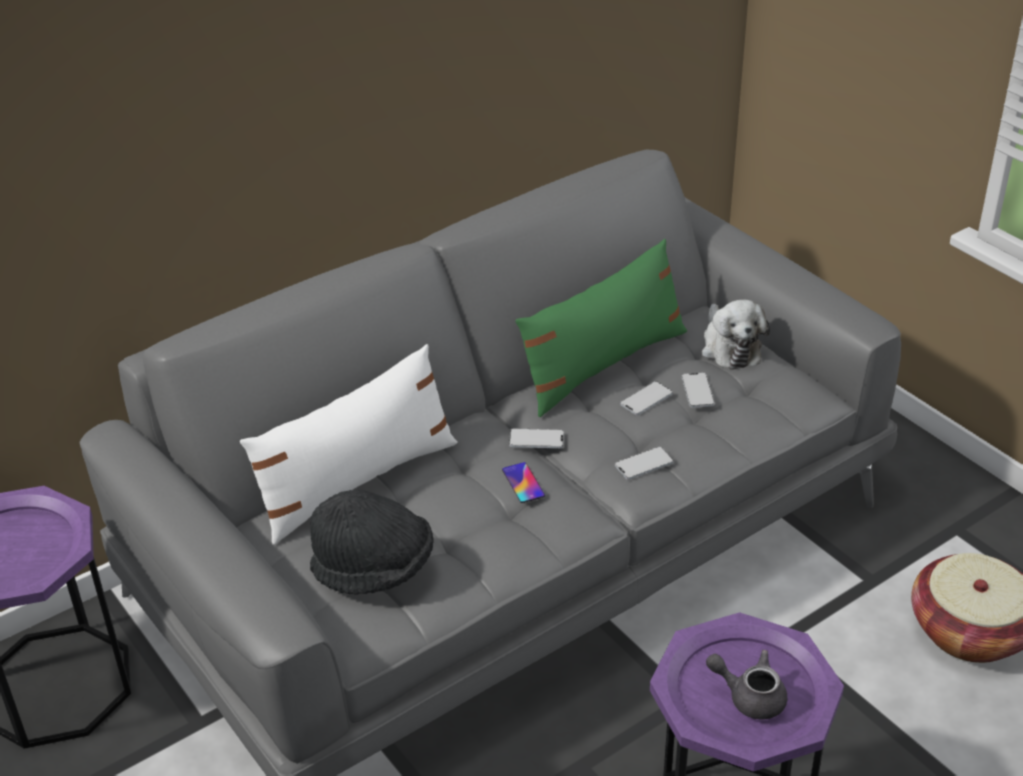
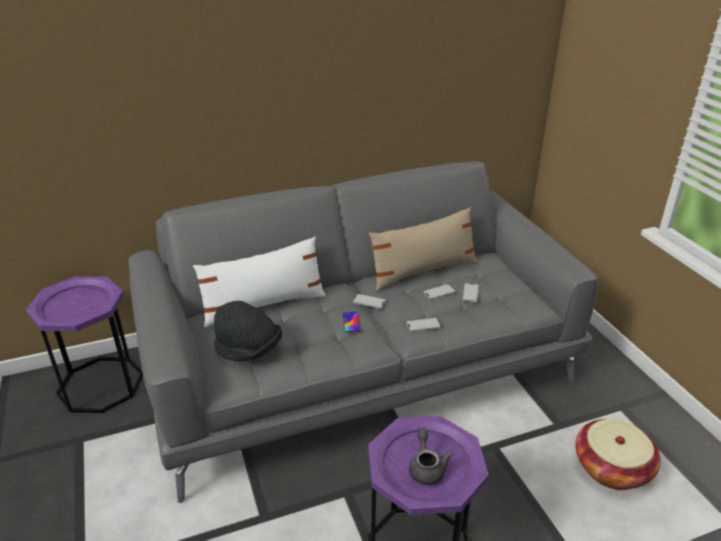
camera: 15 degrees right, 5 degrees down
(603, 365) = (423, 271): green pillow -> beige pillow
(730, 347) = (498, 274): plush toy -> none
(749, 696) = (426, 467): grey teapot -> grey teapot turned 45 degrees clockwise

